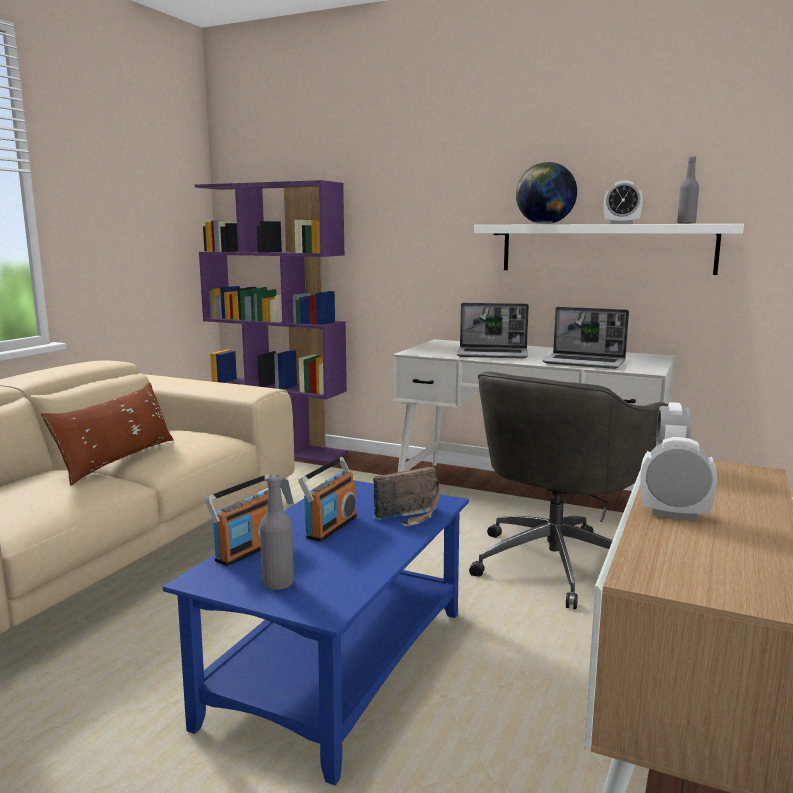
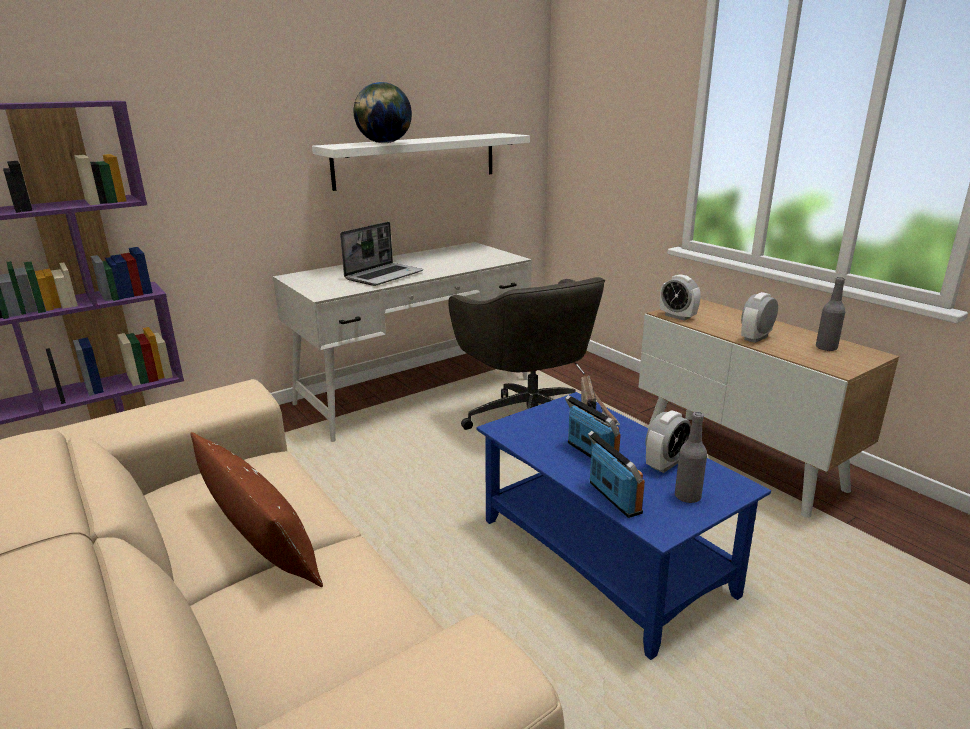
camera: 60 degrees left, 10 degrees up
(585, 363) = (462, 263): laptop -> none
(621, 223) = (441, 138): alarm clock -> alarm clock (665, 464)
(686, 223) = (480, 135): grey bottle -> grey bottle (826, 348)

